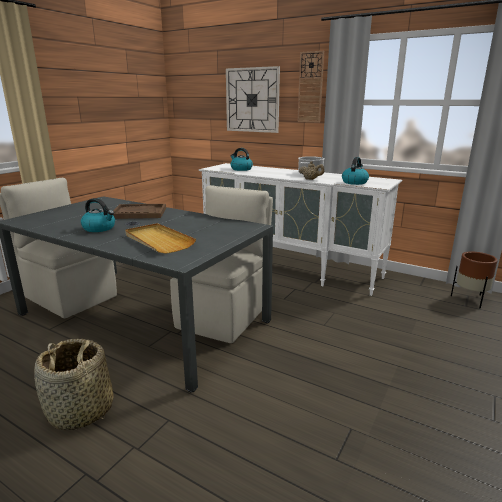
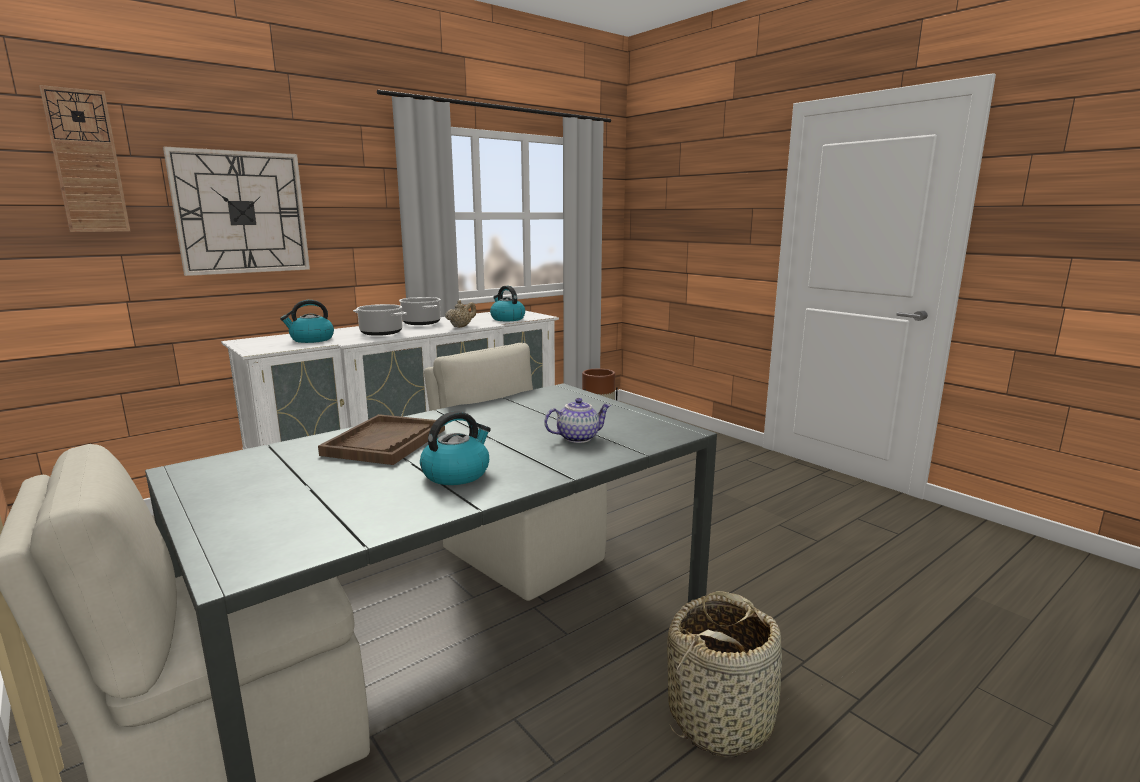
camera: 70 degrees left, 5 degrees down
(158, 240) = (578, 437): beige tray -> teapot
(271, 173) = (380, 332): none -> cooking pot
(310, 87) = (358, 193): wall clock -> wall clock (87, 162)

